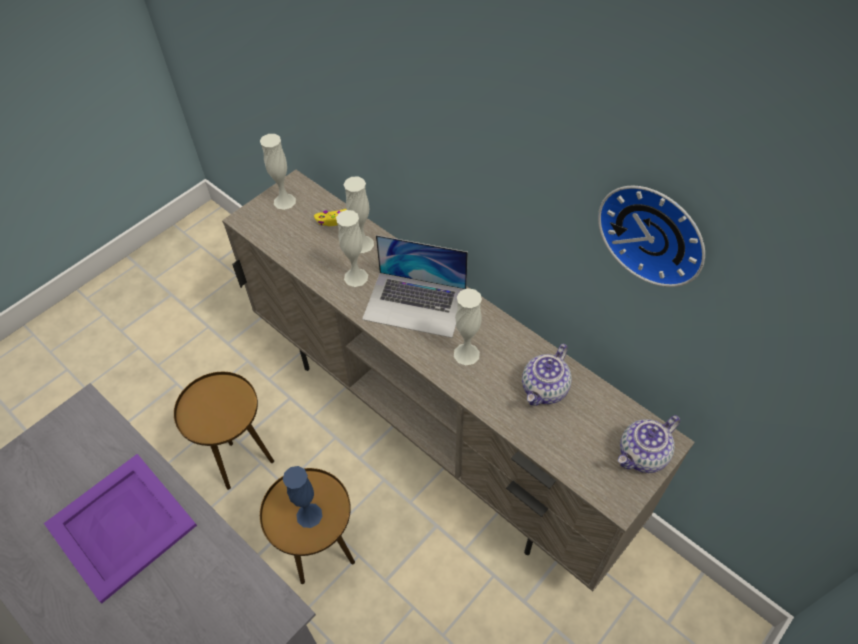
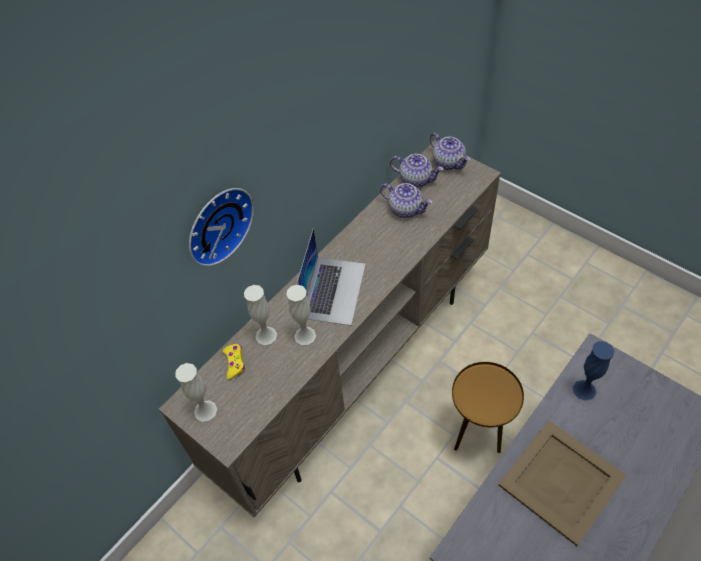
camera: 90 degrees left, 0 degrees up
(121, 526) = (562, 480): purple tray -> beige tray
(243, 464) = (402, 521): brown side table -> none
(309, 515) = (490, 391): blue vase -> blue vase (584, 390)
(466, 354) = (380, 254): white vase -> none
(604, 407) = (416, 179): none -> teapot
(655, 232) = (386, 58): wall clock -> wall clock (217, 224)

